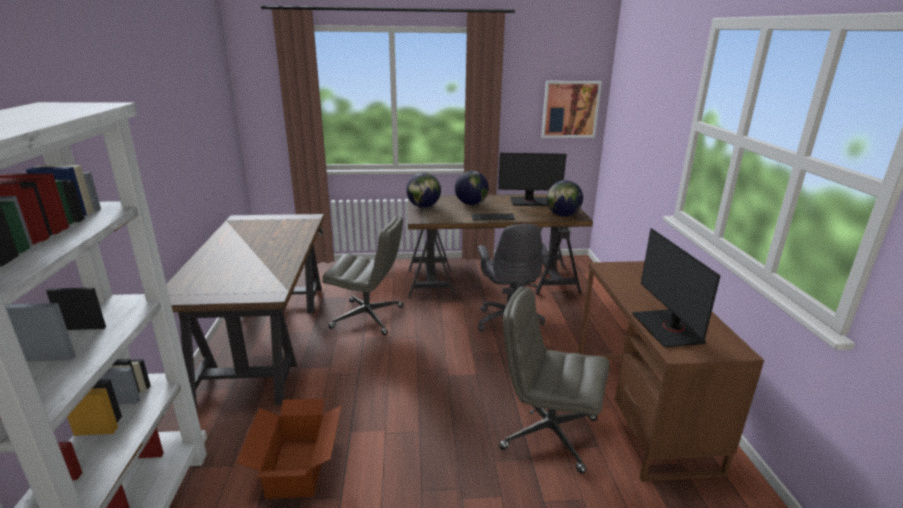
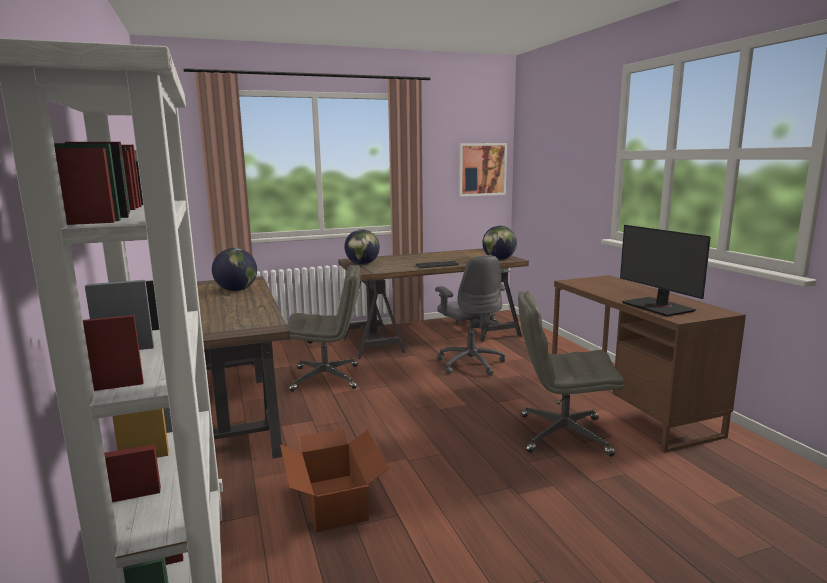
camera: 15 degrees left, 10 degrees down
(471, 204) = (407, 259): globe -> globe (236, 290)
(529, 201) = (460, 254): monitor -> none

